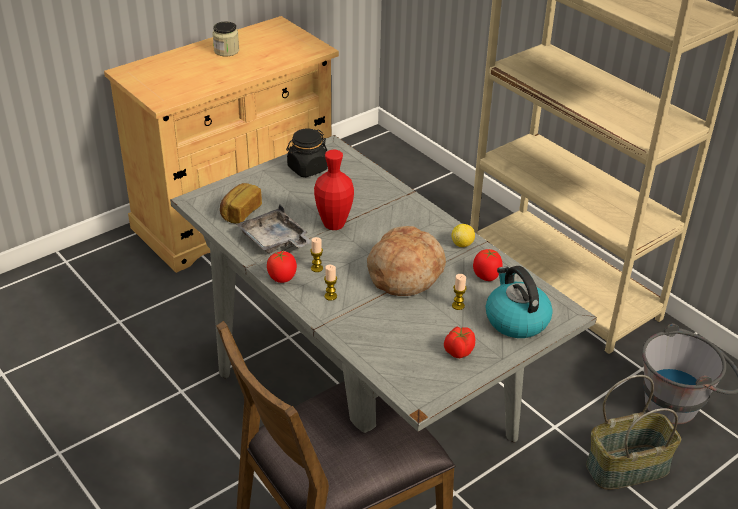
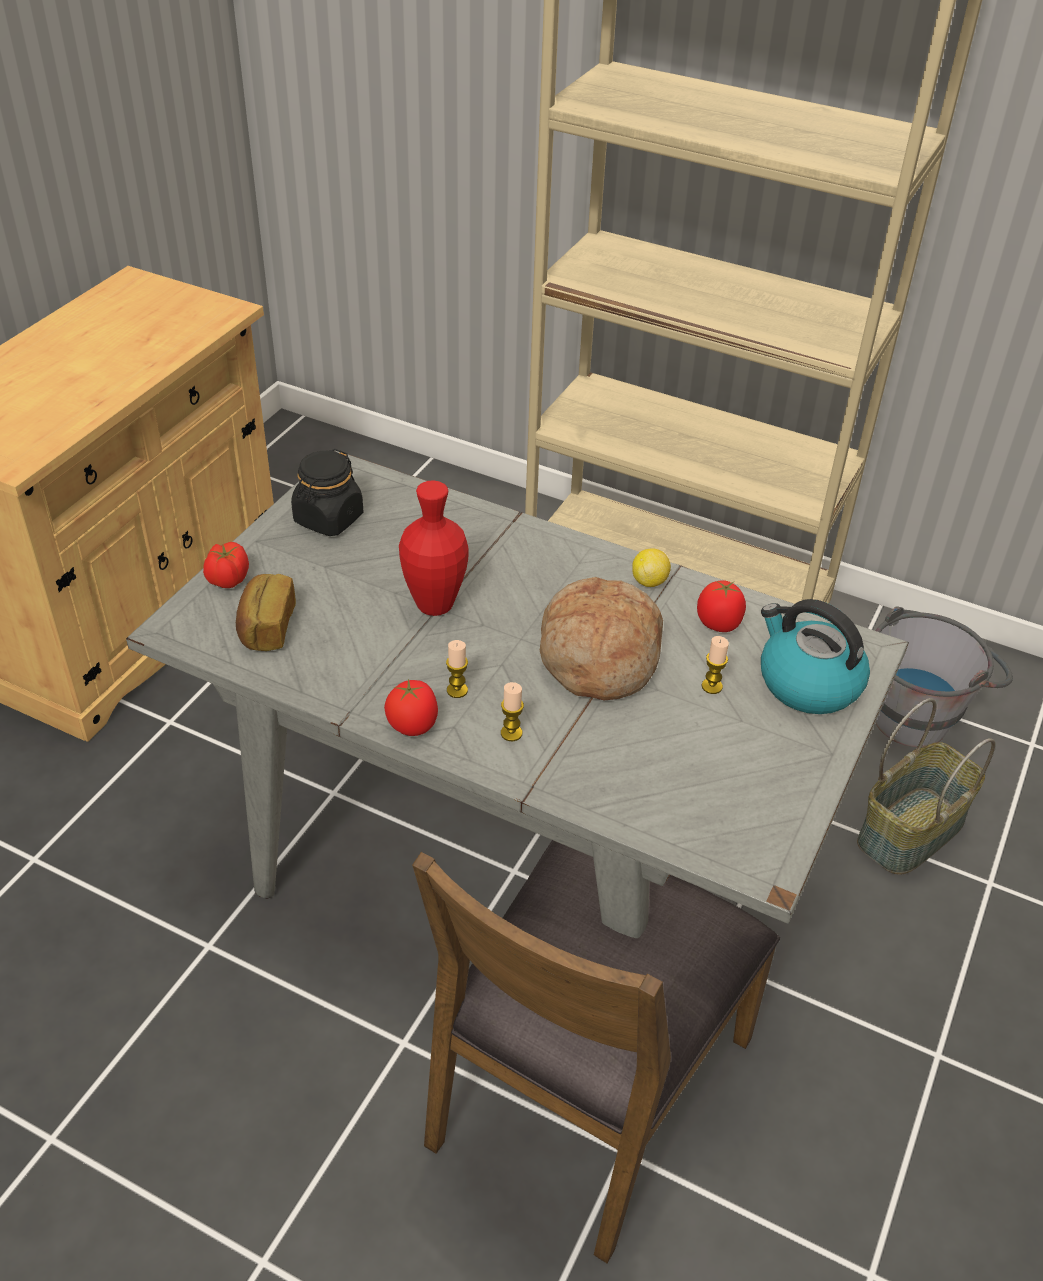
camera: 25 degrees left, 5 degrees up
(226, 51) = (72, 345): jar -> none
(274, 241) = (357, 662): grey tray -> none
(458, 351) = (764, 764): tomato -> tomato (228, 580)

